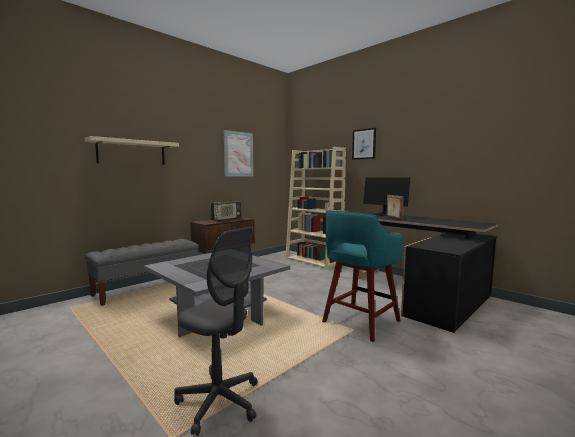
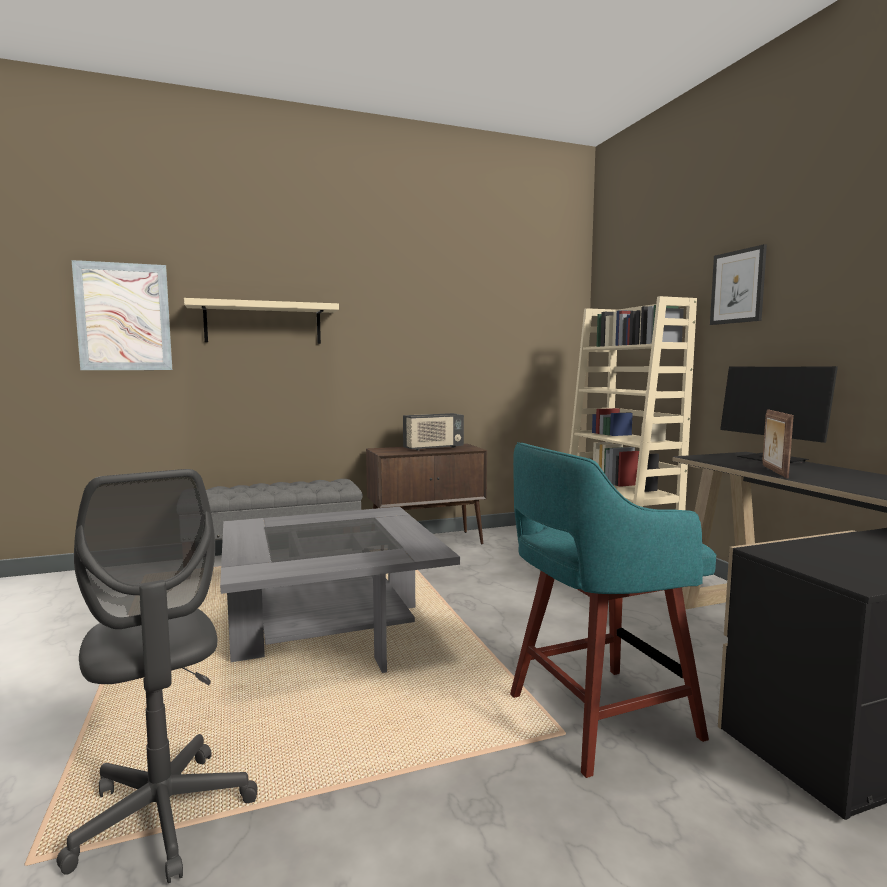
camera: 25 degrees right, 0 degrees up
(238, 154) = (472, 321): picture -> picture (124, 317)

